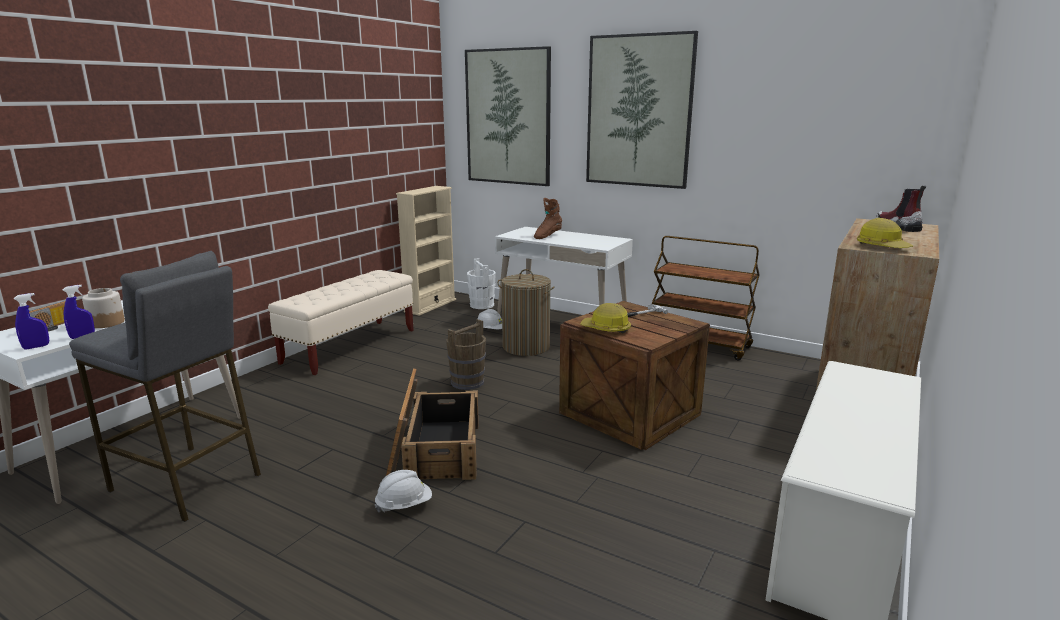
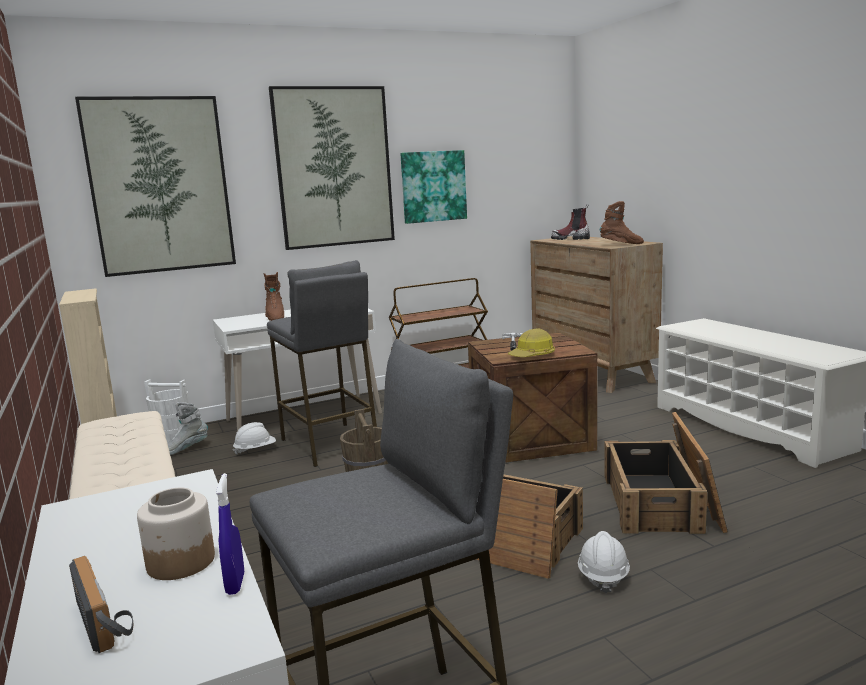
camera: 55 degrees left, 5 degrees down
(36, 347) = (230, 634): blue spray bottle -> none
(471, 313) = (185, 449): none -> grey boot
(526, 347) = (330, 444): laundry basket -> grey stool
(561, 508) = (662, 502): none -> crate
(740, 139) = (433, 186): none -> picture
(882, 247) = (621, 244): hard hat -> brown boot

